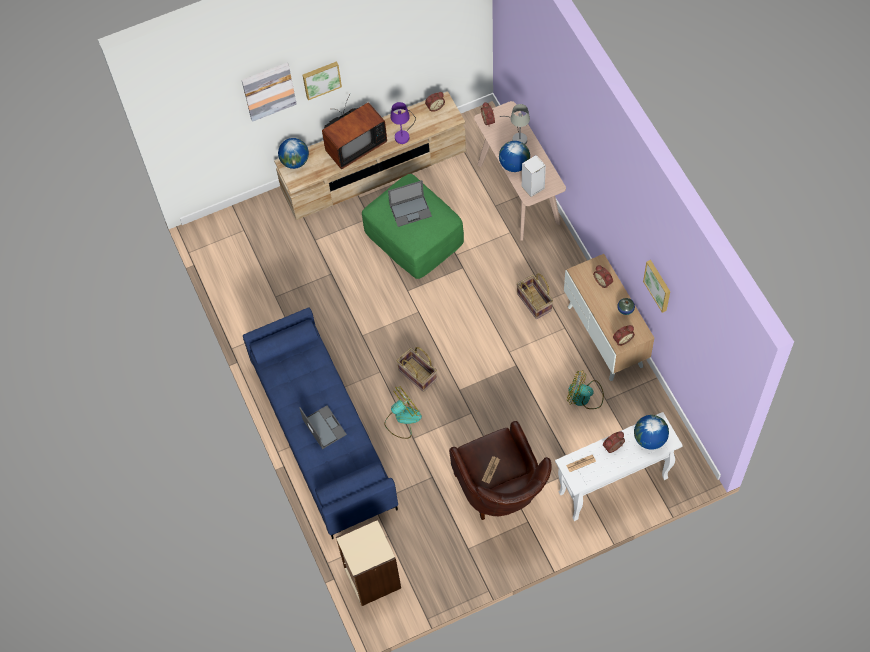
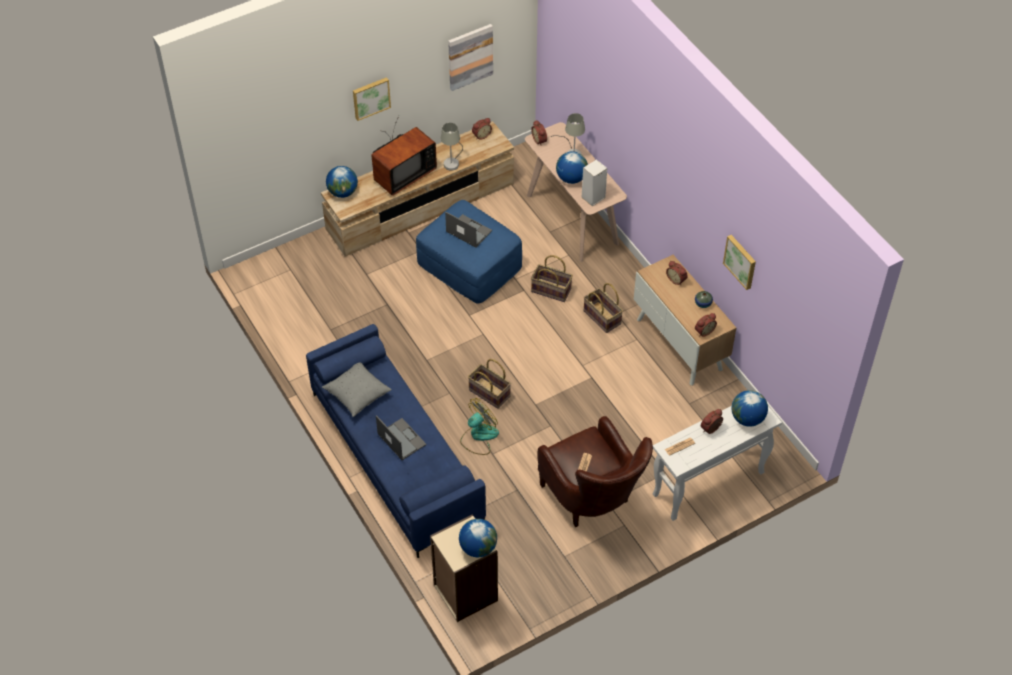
camera: 10 degrees left, 10 degrees down
(268, 91) = (319, 107): picture -> picture (470, 56)
(288, 377) = (357, 394): none -> grey pillow
(378, 553) = (478, 547): none -> globe
(404, 134) = (452, 161): purple table lamp -> grey table lamp
(411, 210) = (468, 231): laptop -> laptop turned 120 degrees counterclockwise
(414, 236) = (470, 264): green ottoman -> blue ottoman
(489, 269) = (551, 290): none -> basket
(584, 396) = (666, 402): fan -> none

